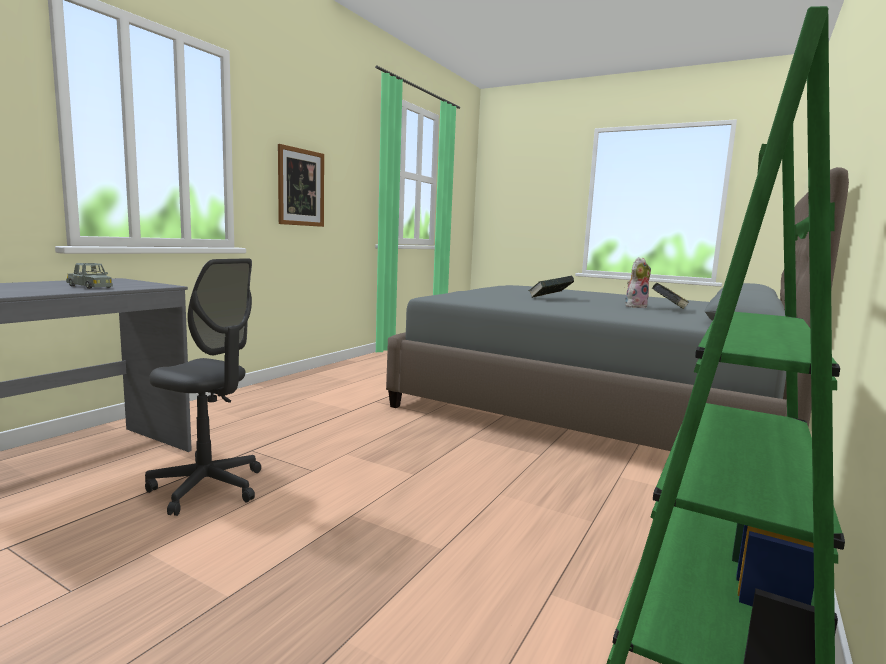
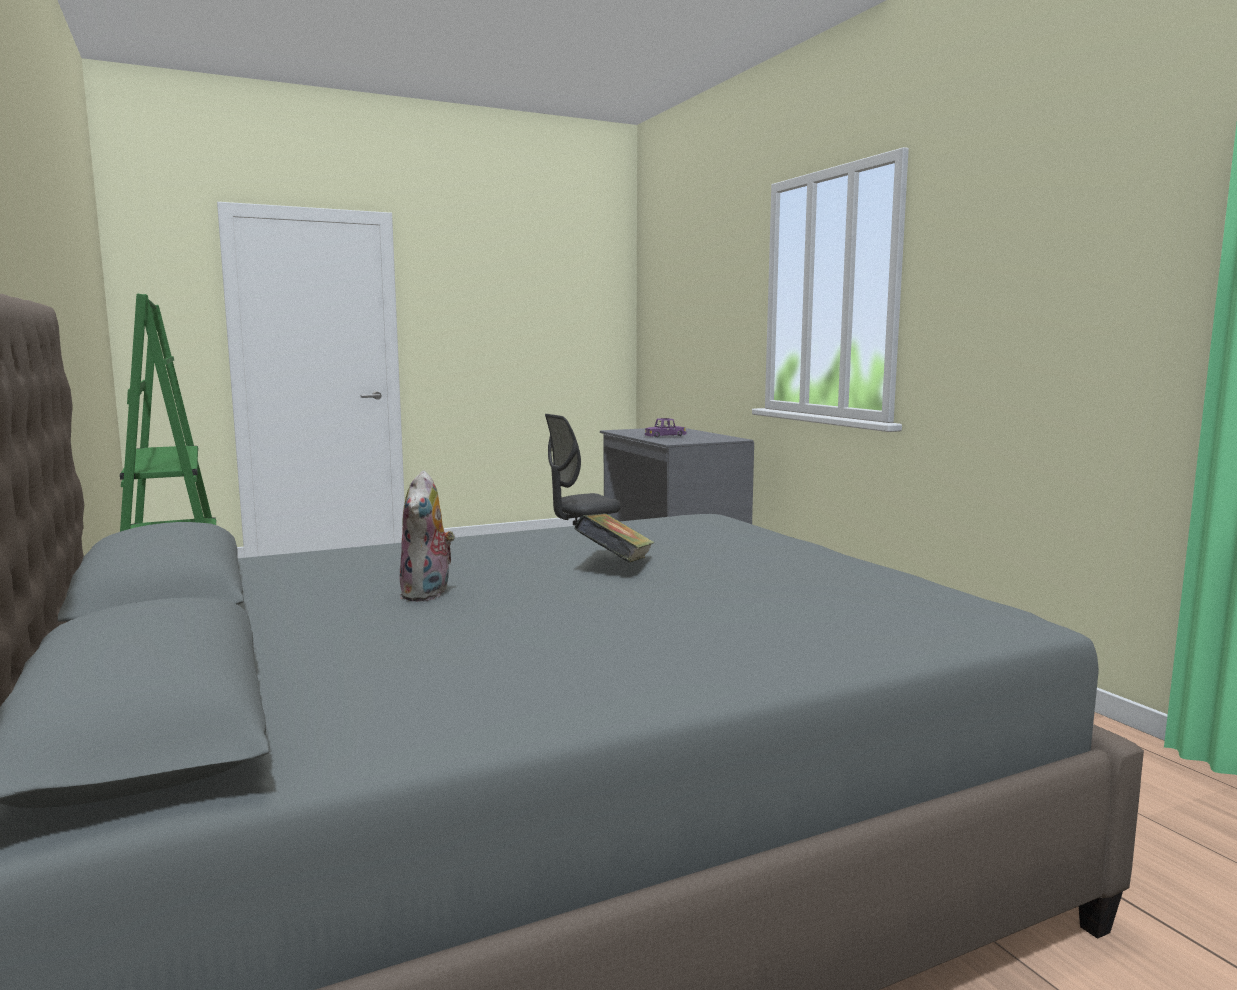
camera: 125 degrees right, 0 degrees up
(90, 287) = (665, 436): grey toy car -> purple toy car
(301, 187) = (1009, 321): picture -> none
(669, 309) = (345, 603): book -> none

